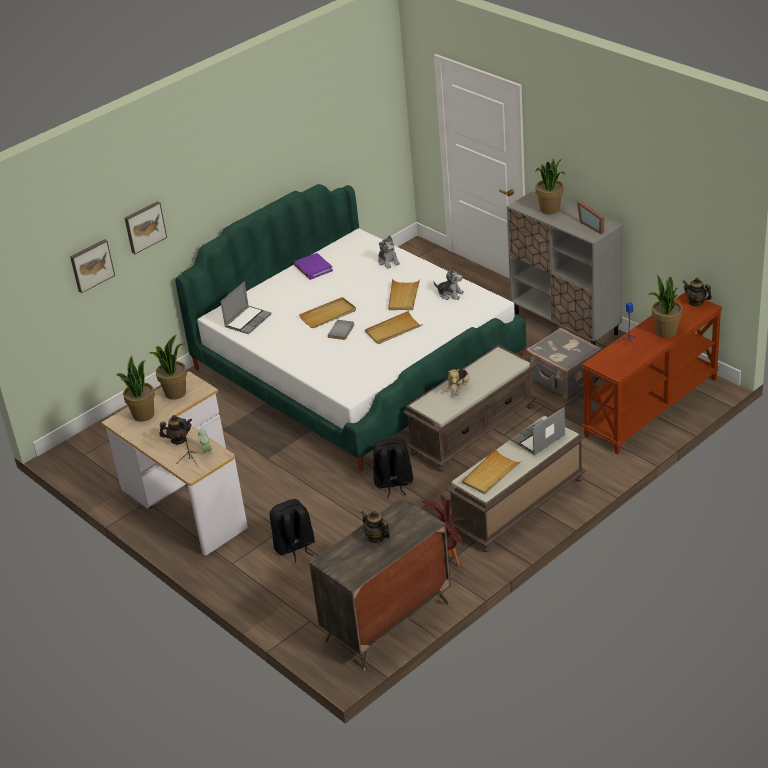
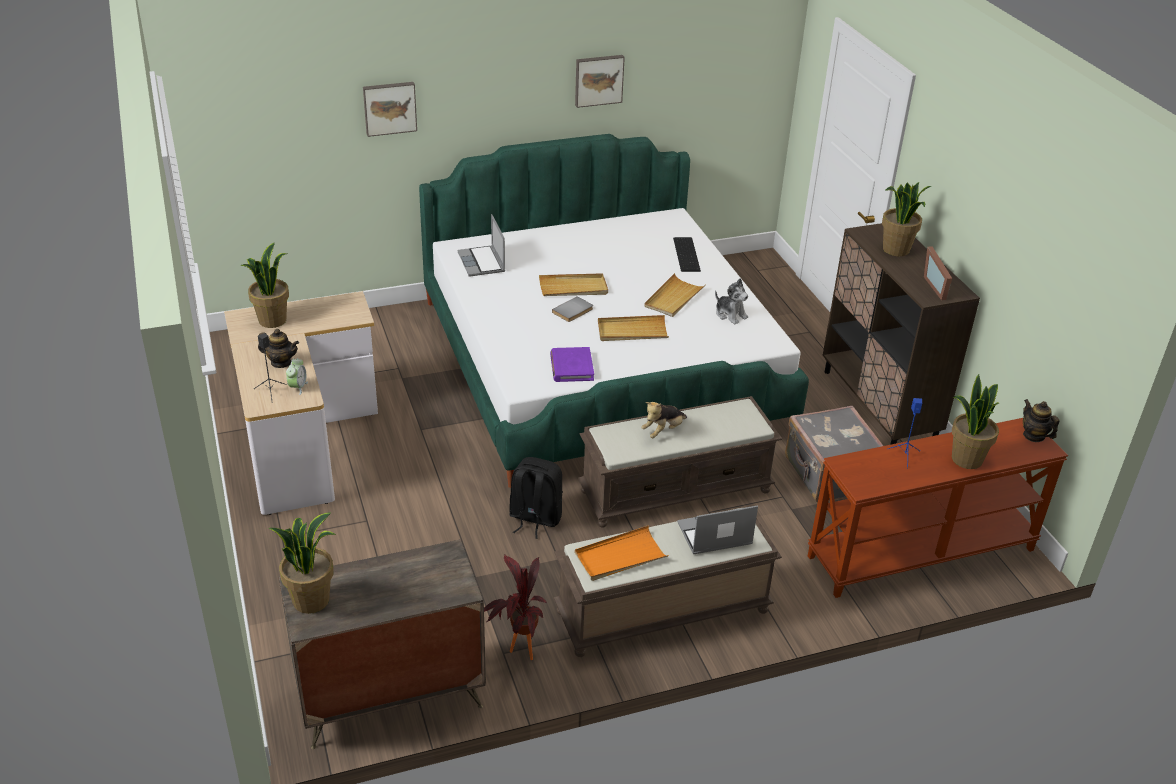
camera: 20 degrees right, 0 degrees up
(91, 265) = (306, 130): picture -> picture (598, 80)
(175, 393) = (327, 309): potted plant -> potted plant (311, 599)
(248, 320) = (482, 263): laptop -> laptop turned 105 degrees clockwise
(294, 547) = (364, 548): black backpack -> none
(313, 268) = (598, 233): purple book -> purple book (571, 367)
(376, 537) = (384, 580): teapot -> none
(388, 262) = (687, 254): plush toy -> keyboard
(491, 474) = (620, 556): beige tray -> orange tray
(566, 323) = (878, 406): grey cabinet -> brown cabinet

